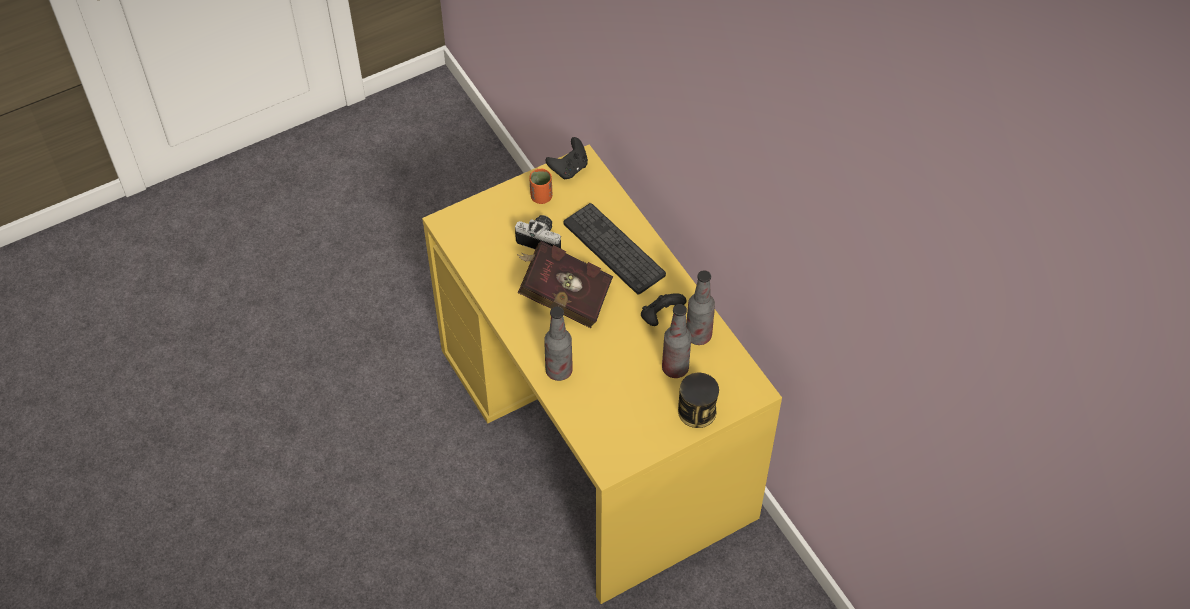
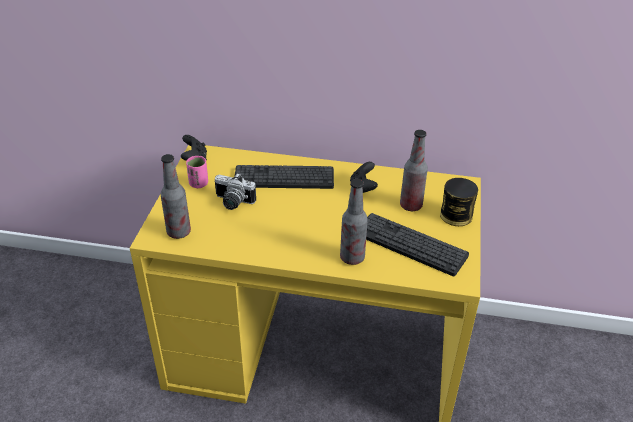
camera: 50 degrees left, 15 degrees down
(541, 197) = (198, 184): orange cup -> pink cup
(542, 239) = (232, 202): camera -> camera turned 135 degrees counterclockwise
(562, 296) = (291, 220): red book -> none
(618, 401) = (410, 244): none -> keyboard
(698, 335) = (396, 182): bottle -> bottle (179, 232)

